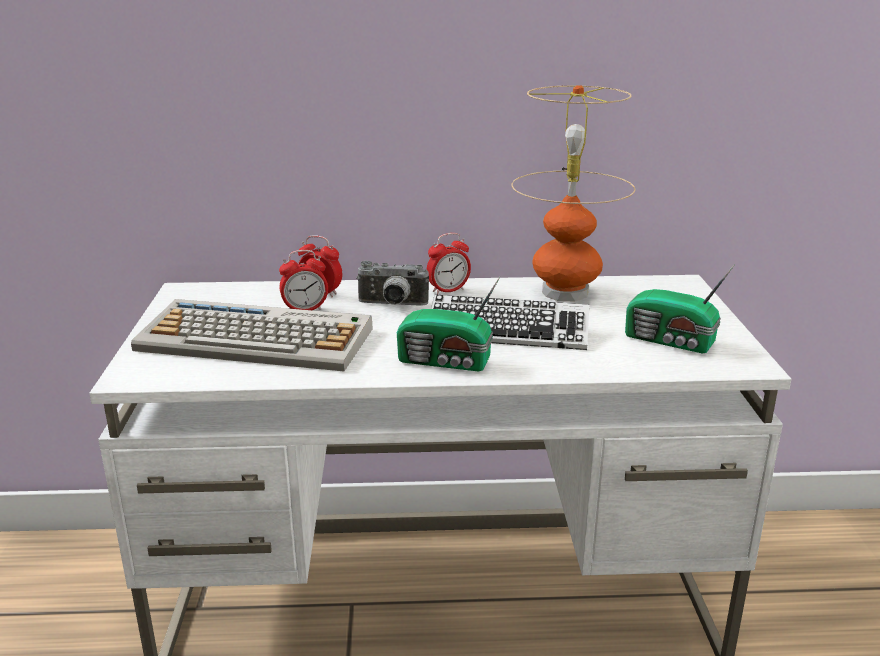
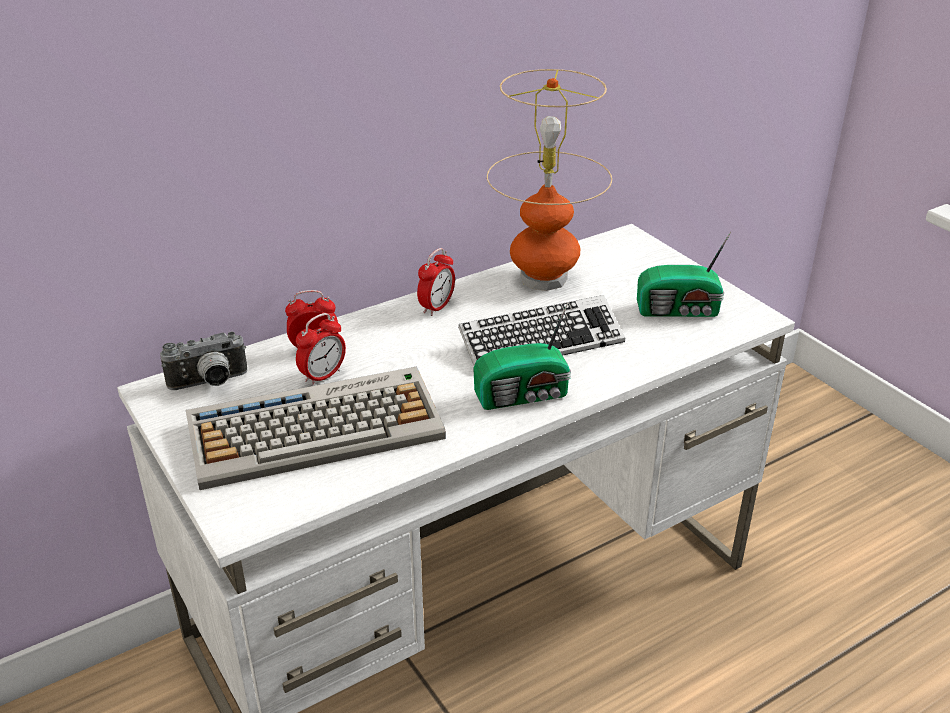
camera: 30 degrees left, 10 degrees up
(392, 305) = (403, 342): camera -> camera (210, 384)

